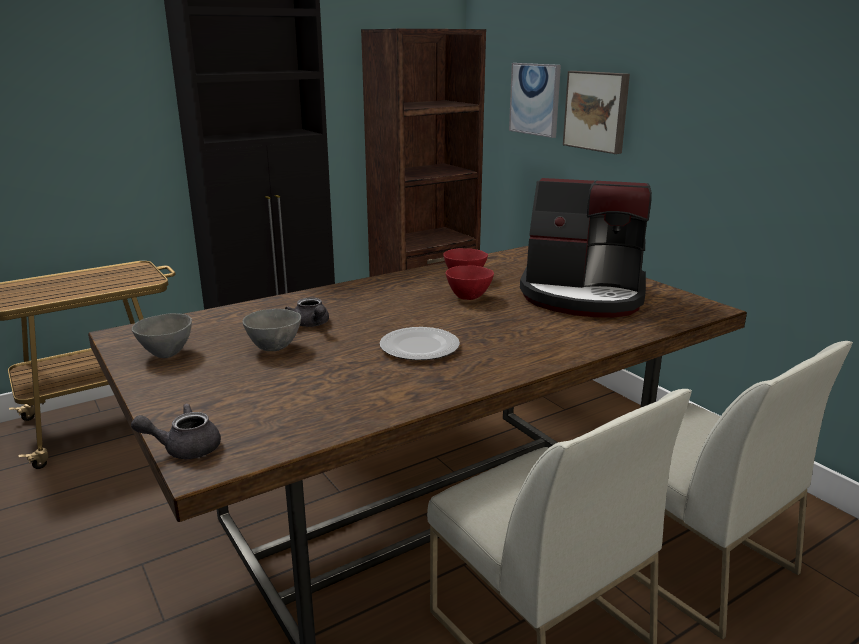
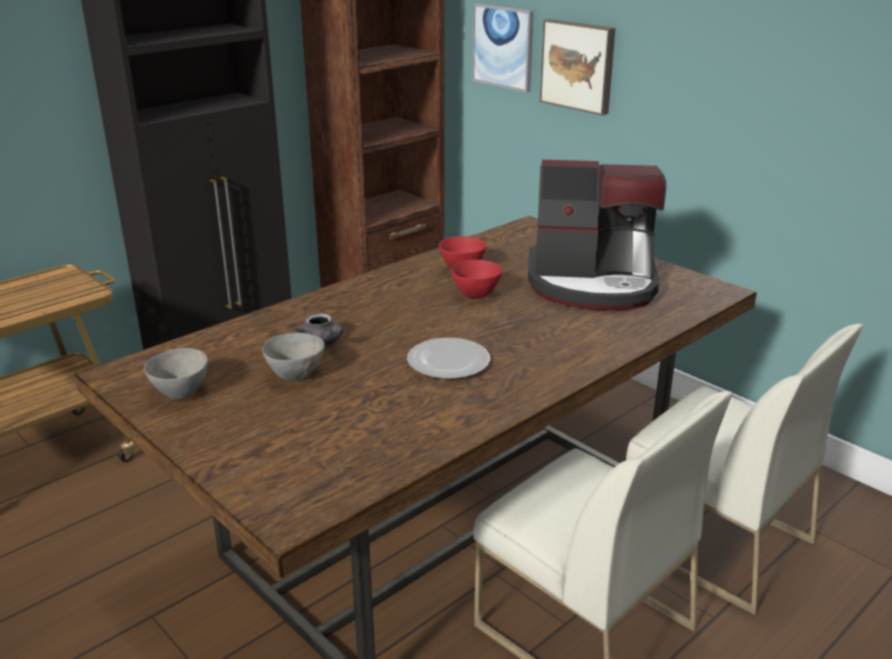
camera: 10 degrees left, 5 degrees up
(184, 448) = (261, 502): grey teapot -> none

